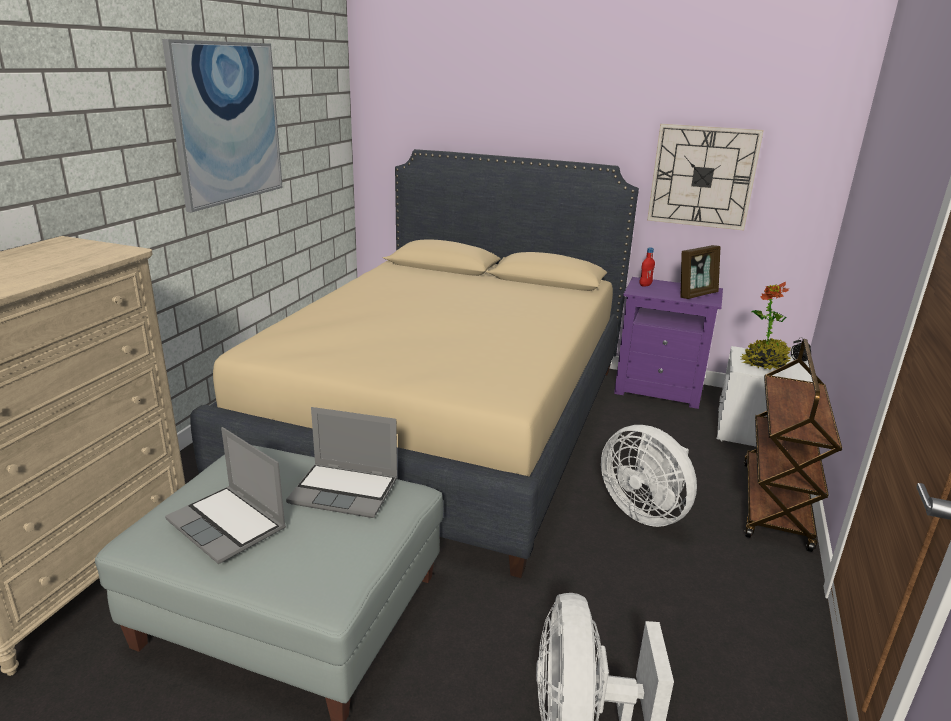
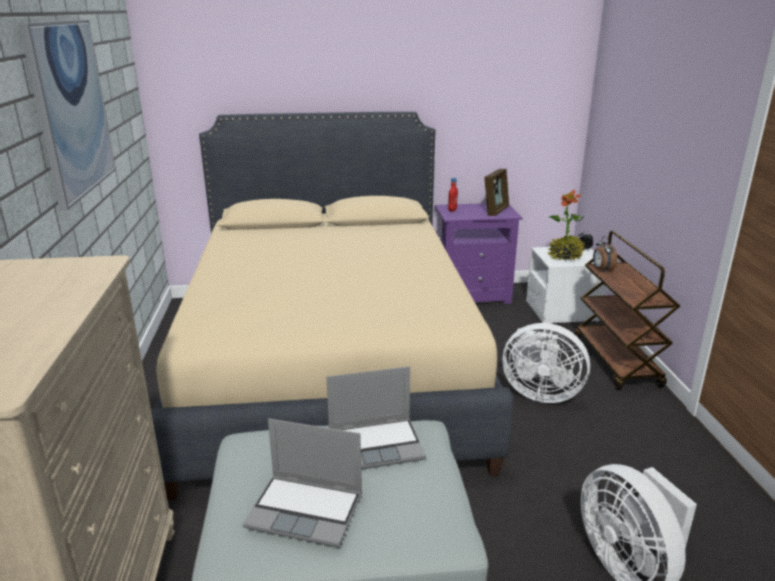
camera: 25 degrees left, 0 degrees up
(702, 177) = (483, 113): wall clock -> none
(778, 385) = (602, 270): none -> alarm clock

